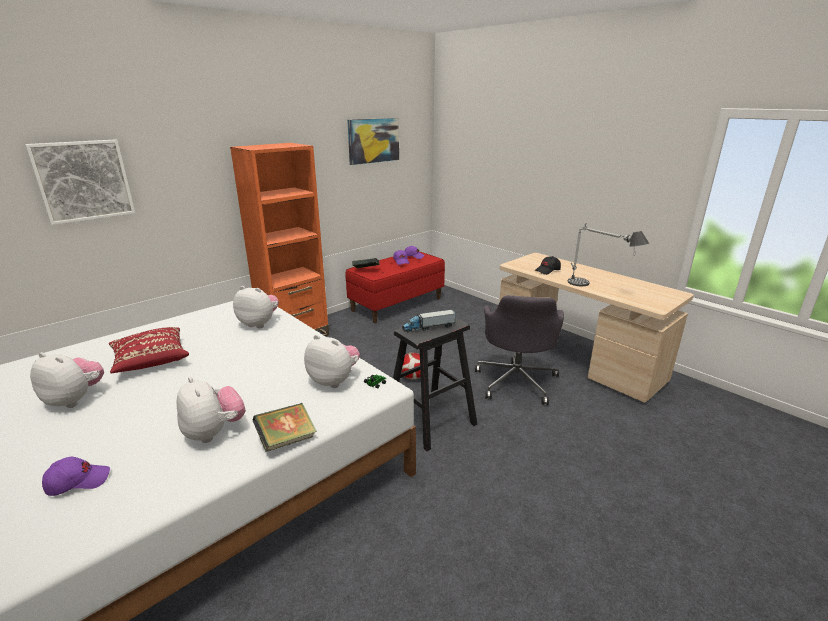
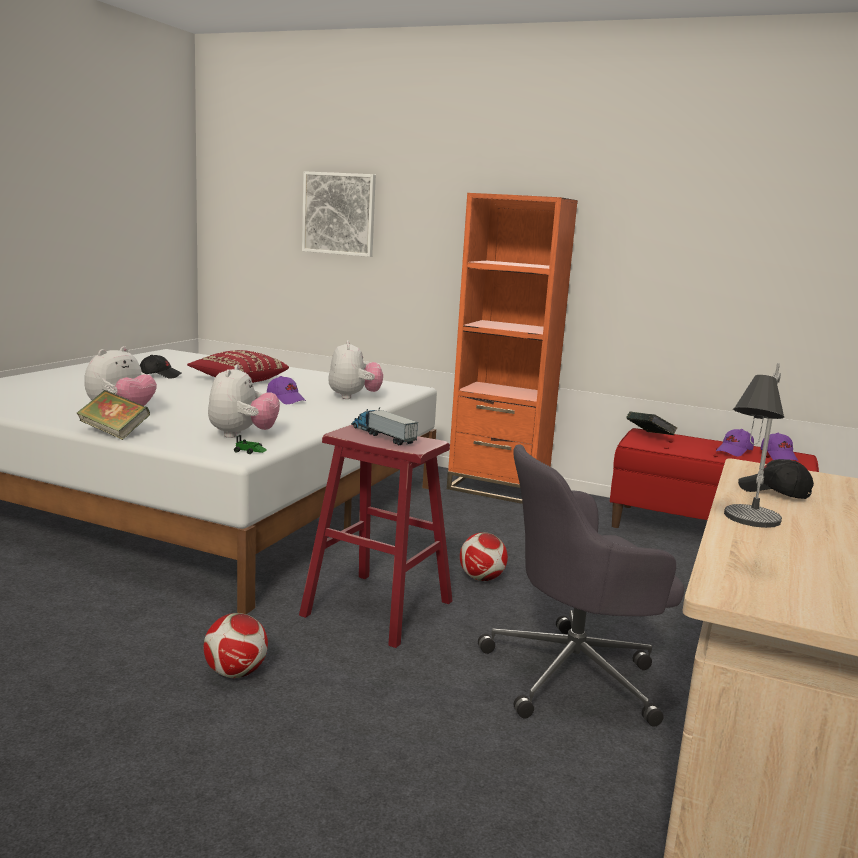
camera: 65 degrees right, 10 degrees down
(75, 399) = (160, 375): plush toy -> black cap
(78, 482) = (46, 393): purple cap -> purple cap (286, 399)
(373, 140) = (751, 216): picture -> none
(430, 420) = (378, 608): black stool -> red stool
(487, 489) = (235, 673): none -> football

